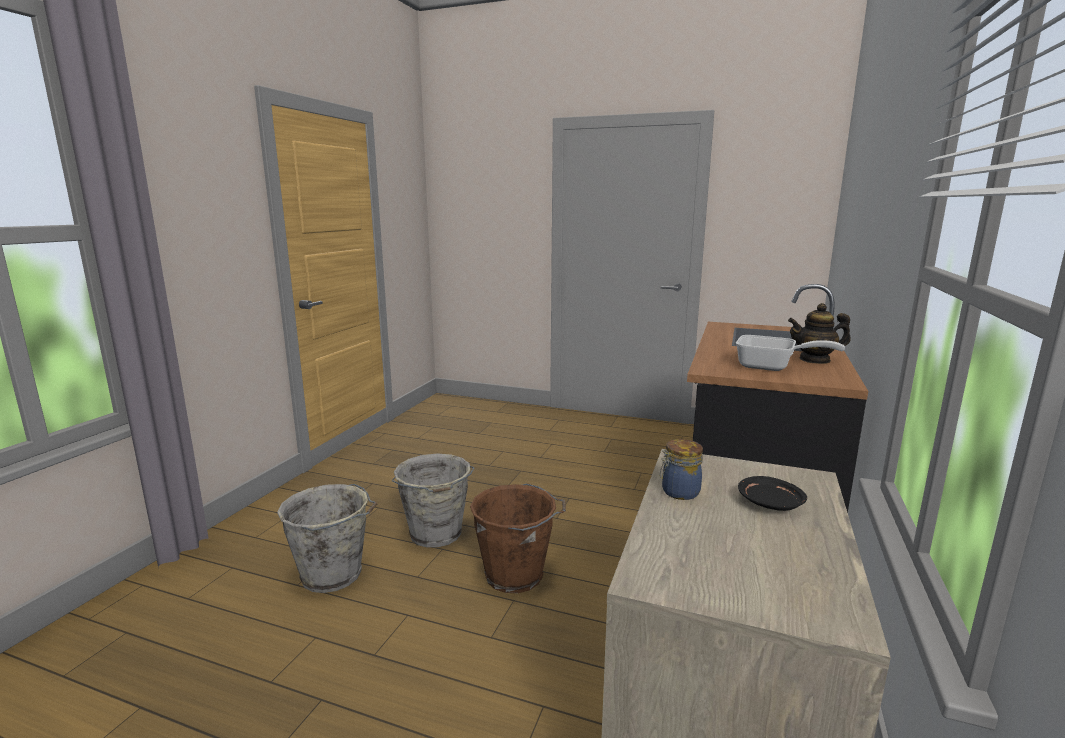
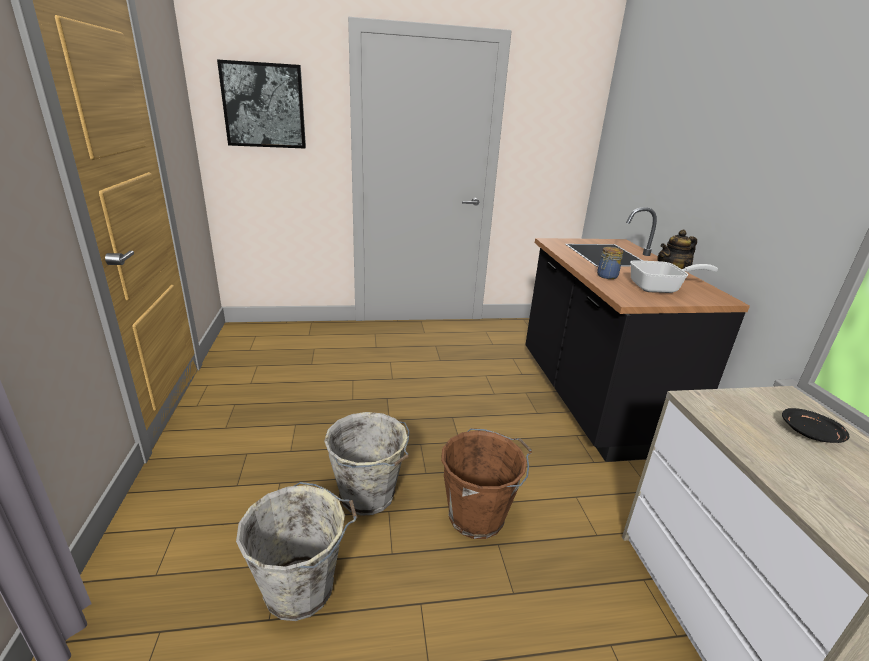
camera: 30 degrees left, 10 degrees up
(480, 199) = (264, 106): none -> picture
(678, 492) = (749, 442): jar -> jar (606, 276)

